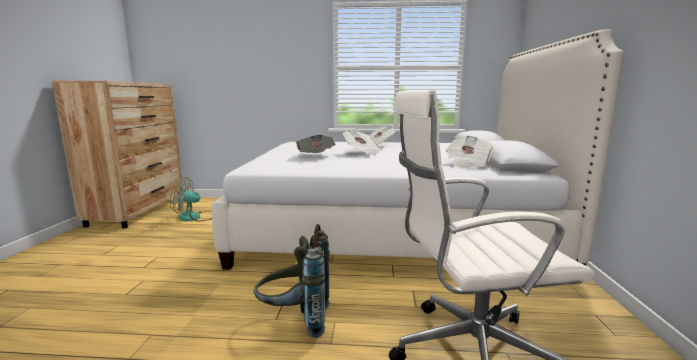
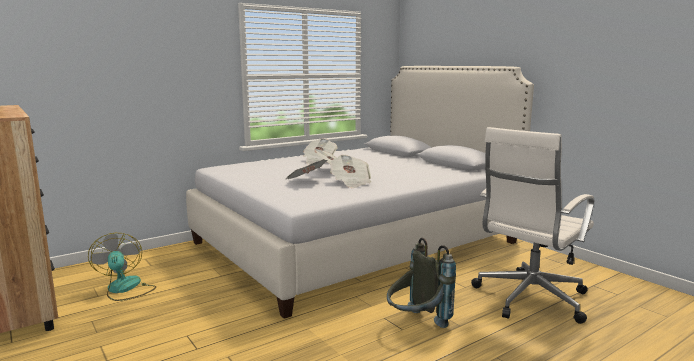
camera: 40 degrees left, 0 degrees up
(195, 217) = (125, 289): fan -> fan turned 105 degrees clockwise
(467, 164) = (437, 169): newspaper -> newspaper (350, 183)

